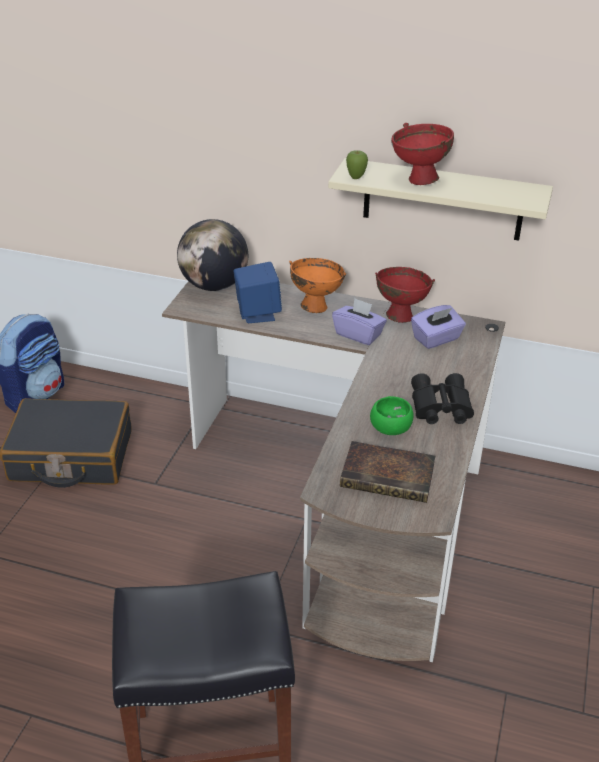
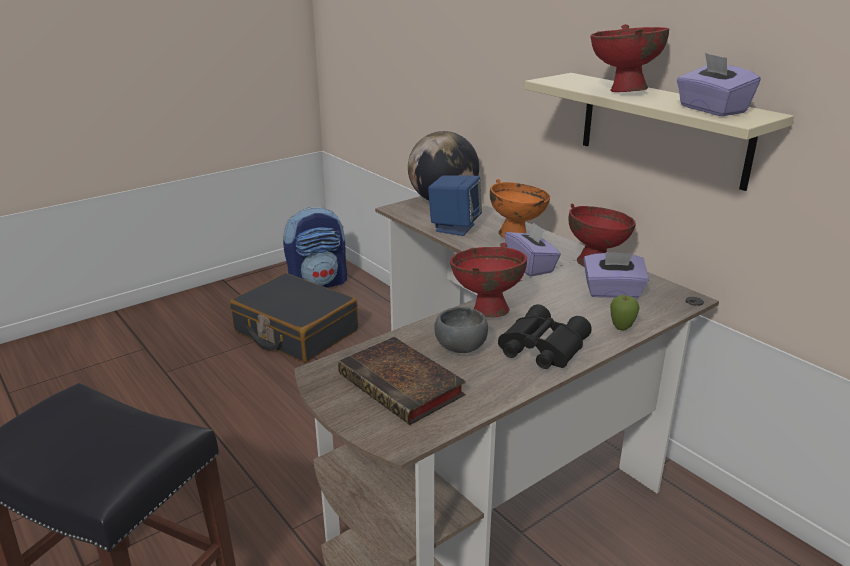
camera: 35 degrees right, 10 degrees down
(356, 178) = (556, 82): apple -> apple (621, 329)
(373, 390) = (486, 311): none -> red bowl
(391, 429) = (461, 348): green bowl -> grey bowl
(502, 193) = (711, 109): none -> purple tissue box

